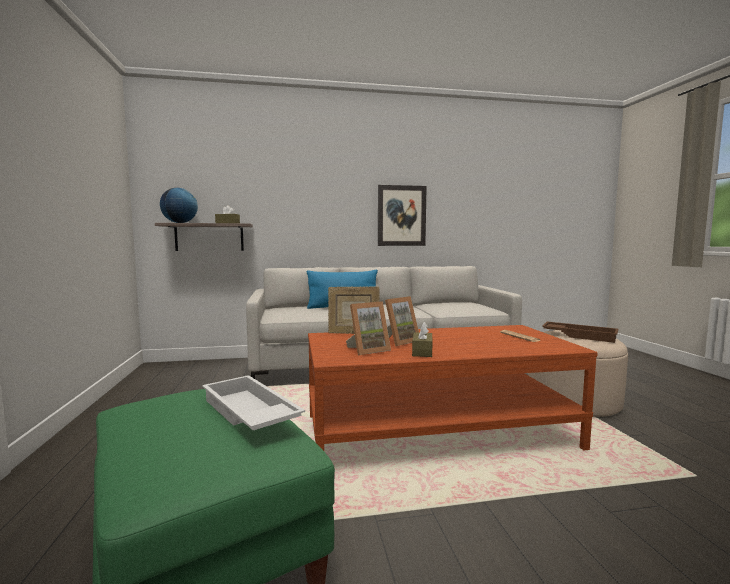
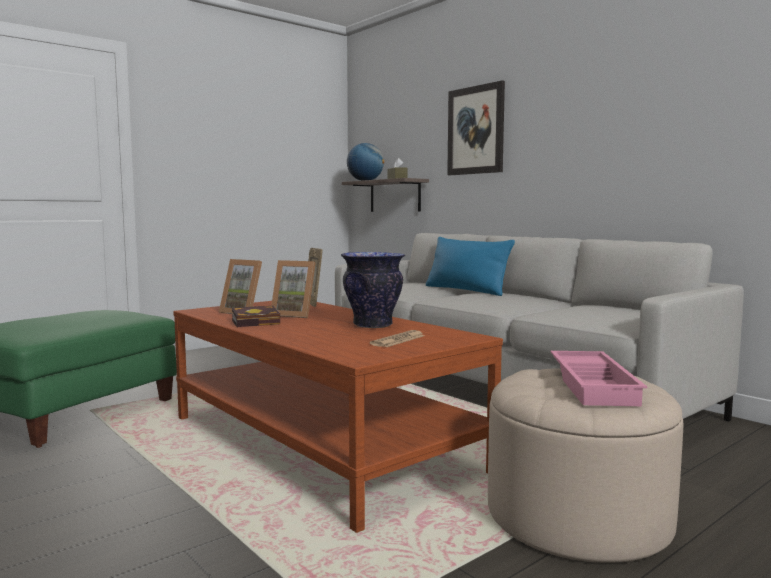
camera: 60 degrees right, 0 degrees up
(247, 413) = (79, 321): white tray -> none
(401, 216) = (603, 152): picture -> picture (476, 130)
(422, 351) = (258, 322): brown tissue box -> book
(464, 334) = (373, 325): none -> vase
(579, 335) = (595, 385): brown tray -> pink tray

